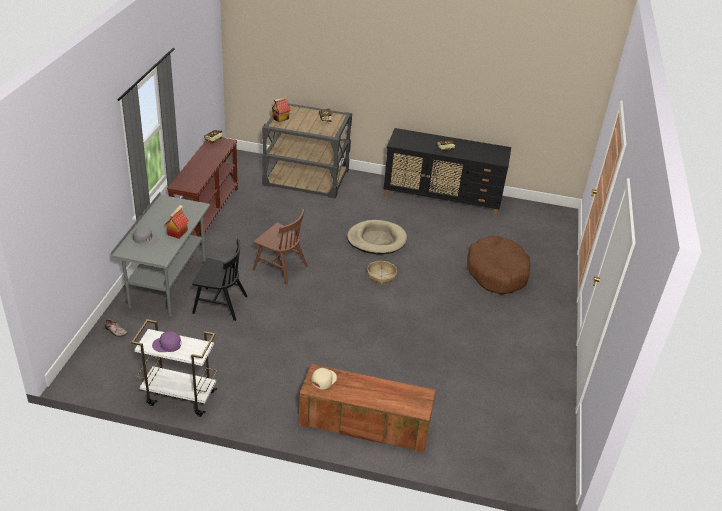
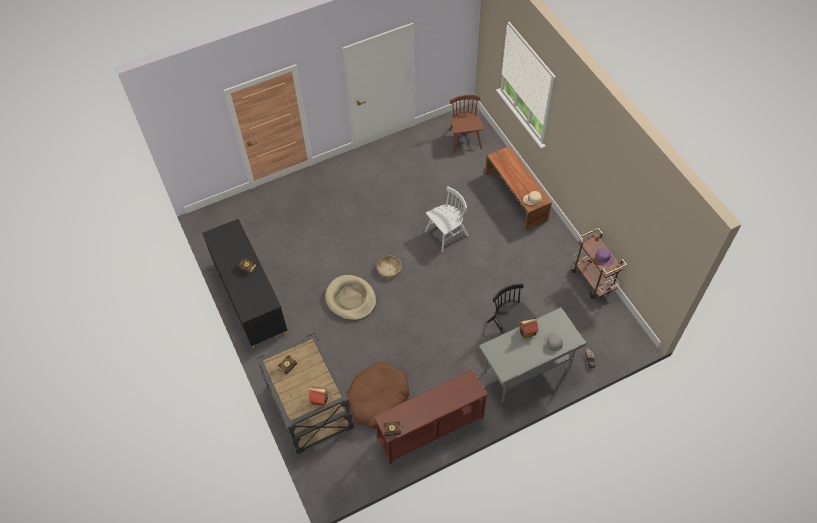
camera: 125 degrees left, 20 degrees up
(179, 398) = (592, 282): white cart -> brown cart
(280, 268) = (441, 328): brown chair -> brown chair (465, 139)
(378, 334) = (446, 234): none -> white chair
(496, 272) = (321, 215): brown dog bed -> brown dog bed (378, 399)

